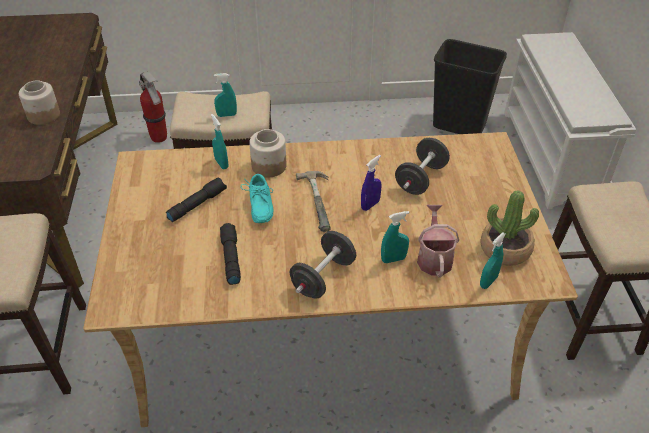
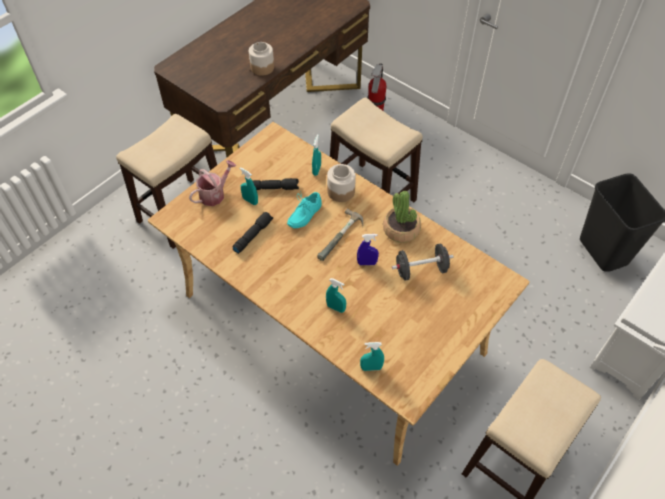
camera: 45 degrees right, 10 degrees up
(226, 115) = (374, 135): turquoise spray bottle -> turquoise spray bottle (250, 201)
(323, 277) = (285, 286): black dumbbell -> none
(434, 257) = (360, 326): watering can -> watering can (215, 194)
(505, 249) = (410, 358): potted plant -> potted plant (401, 229)

